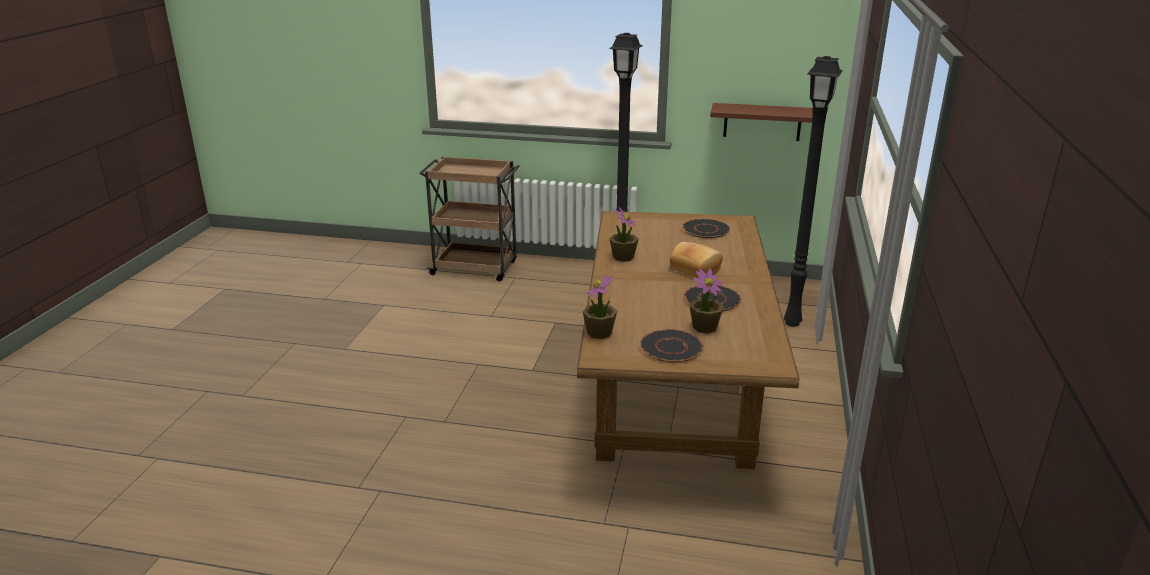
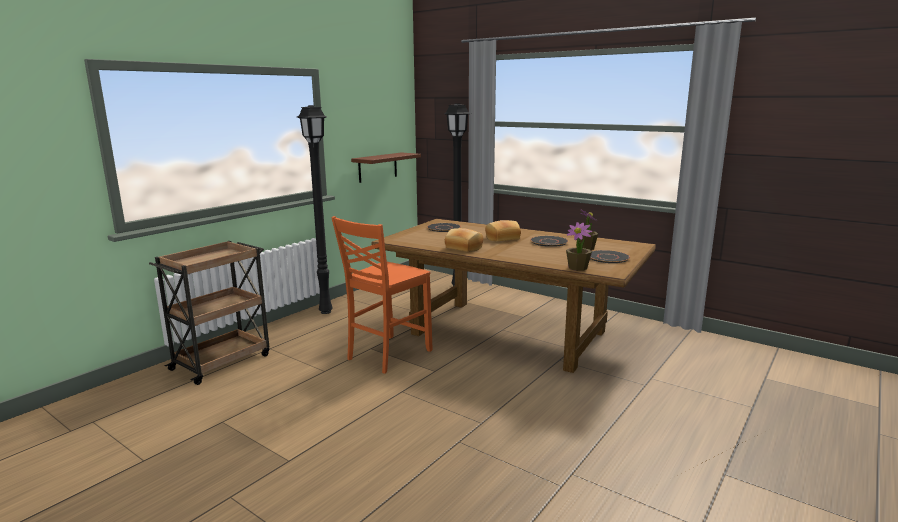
camera: 65 degrees left, 10 degrees down
(548, 335) = (387, 355): none -> orange chair
(623, 257) = (463, 248): potted plant -> bread

